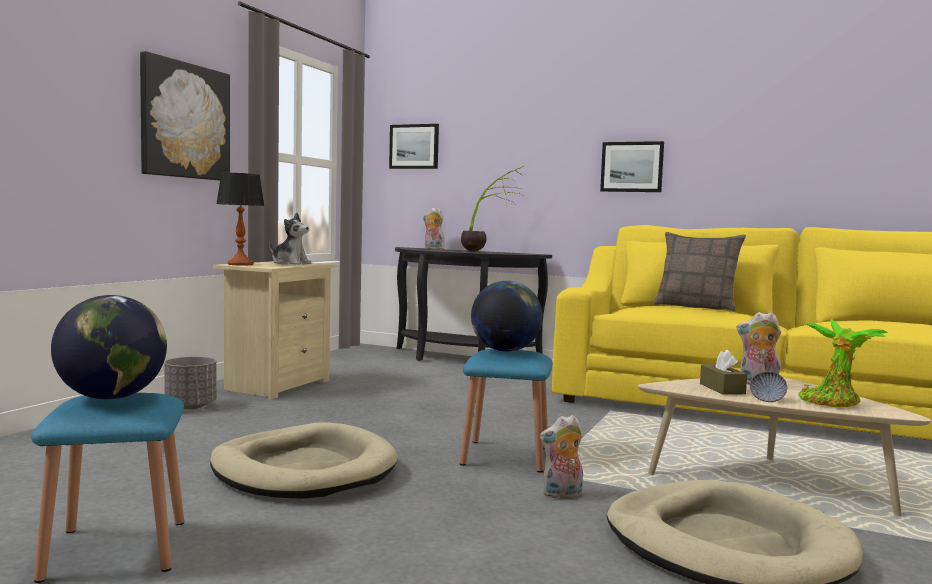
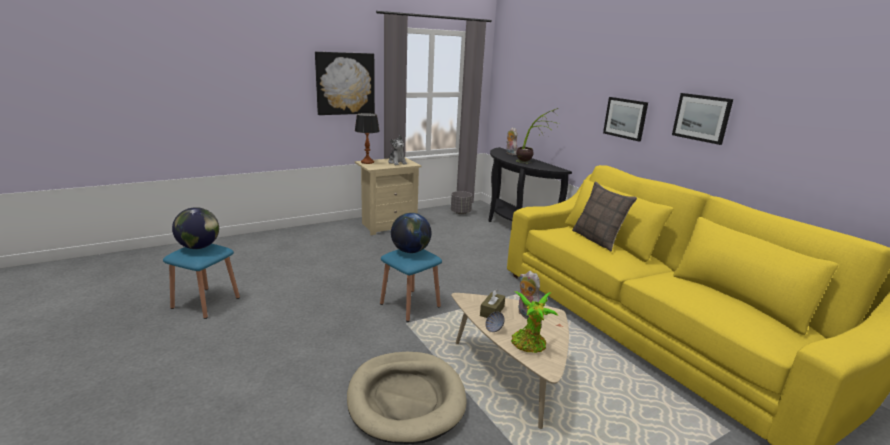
camera: 35 degrees right, 15 degrees up
(191, 406) = (333, 231): grey planter -> grey planter (460, 212)
(304, 469) = (316, 284): beige dog bed -> none
(414, 146) = (512, 83): picture -> picture (701, 118)
(562, 495) = (390, 338): plush toy -> none

